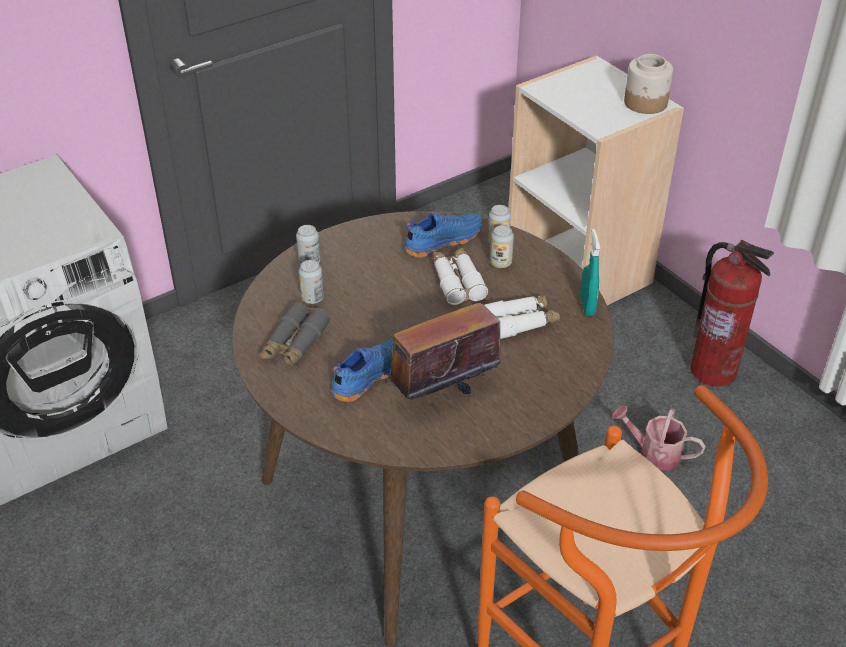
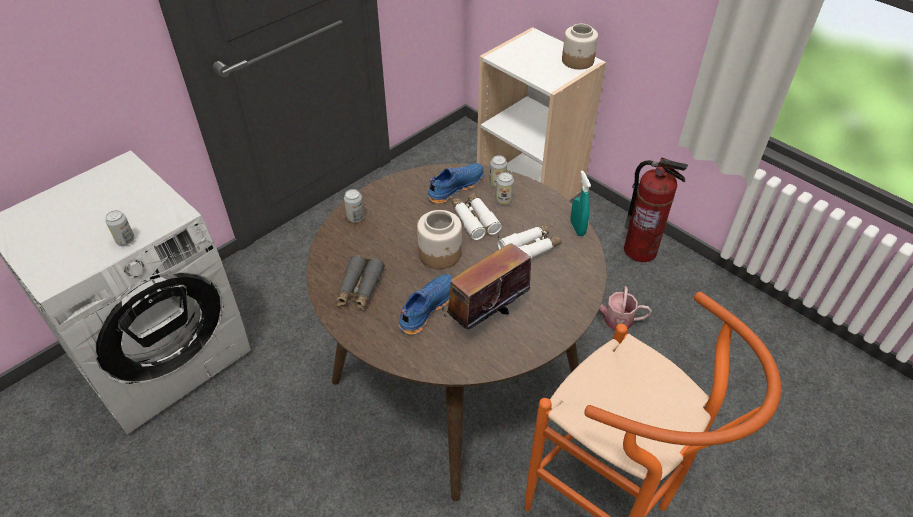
camera: 10 degrees left, 5 degrees up
(312, 298) = (365, 248): can -> can (125, 240)
(404, 315) = (440, 254): none -> jar

